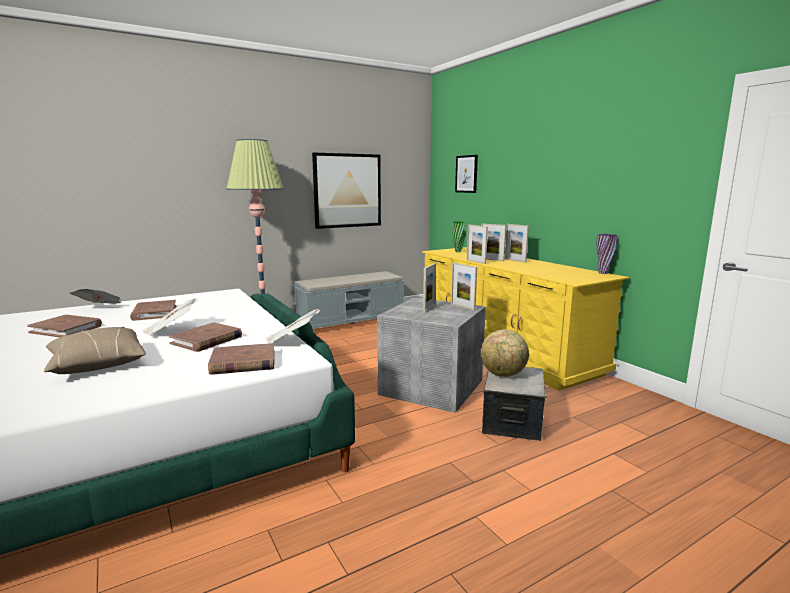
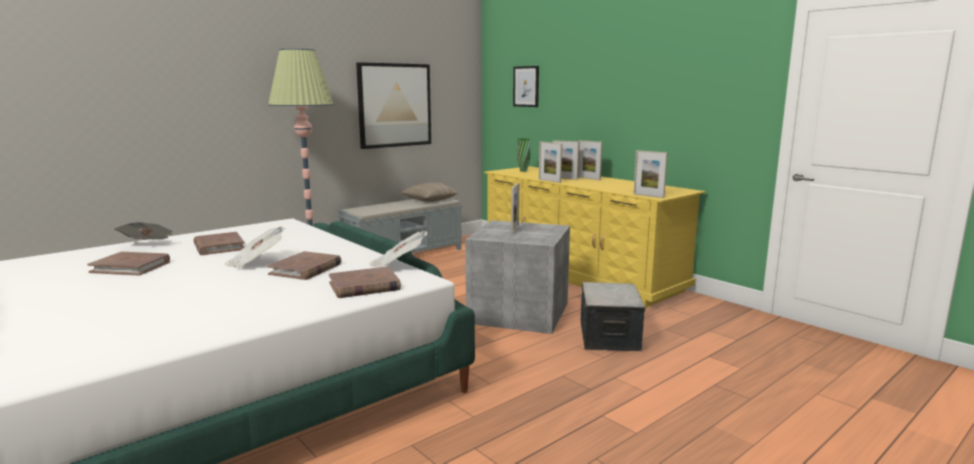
camera: 10 degrees left, 0 degrees up
(97, 364) = (207, 297): beige pillow -> beige pillow (429, 200)
(462, 307) = (548, 227): picture frame -> picture frame (648, 196)
(503, 374) = (599, 291): globe -> none
(603, 273) = (680, 188): purple vase -> none

